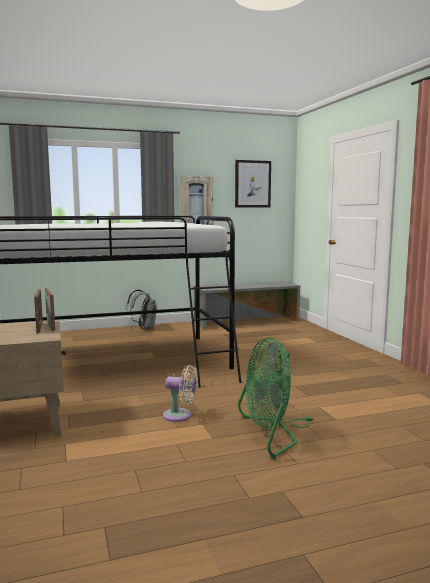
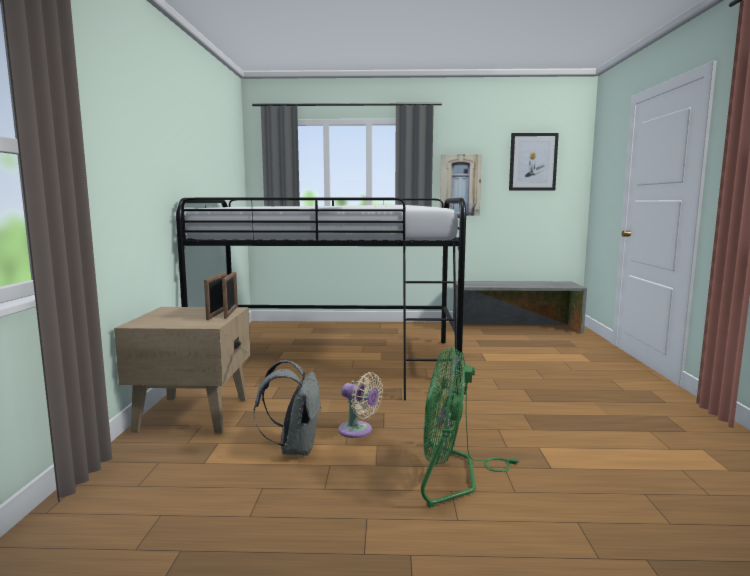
camera: 20 degrees right, 0 degrees up
(144, 328) = (392, 326): grey backpack -> grey backpack (295, 448)

